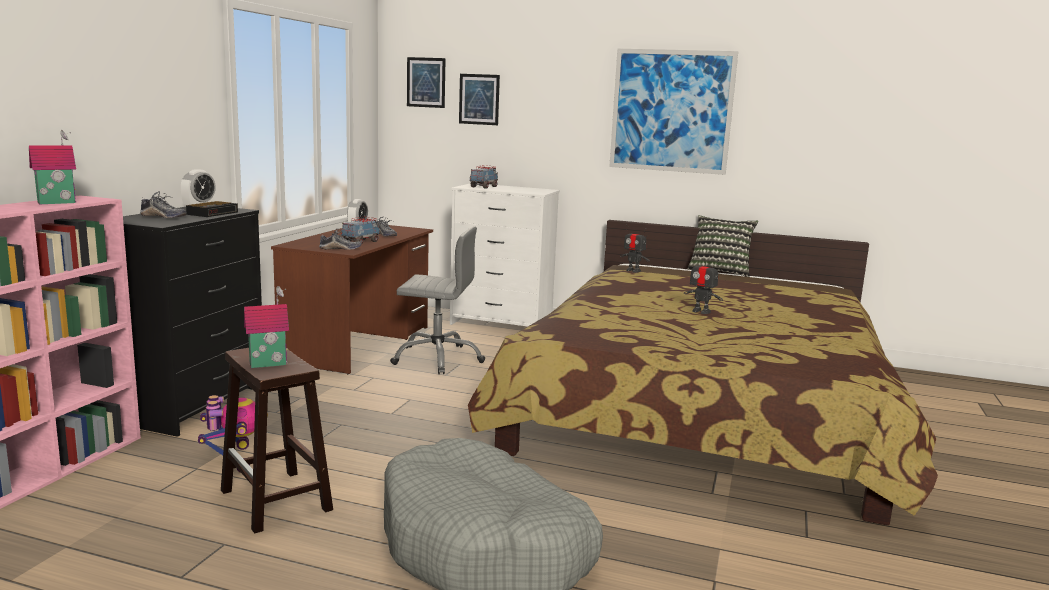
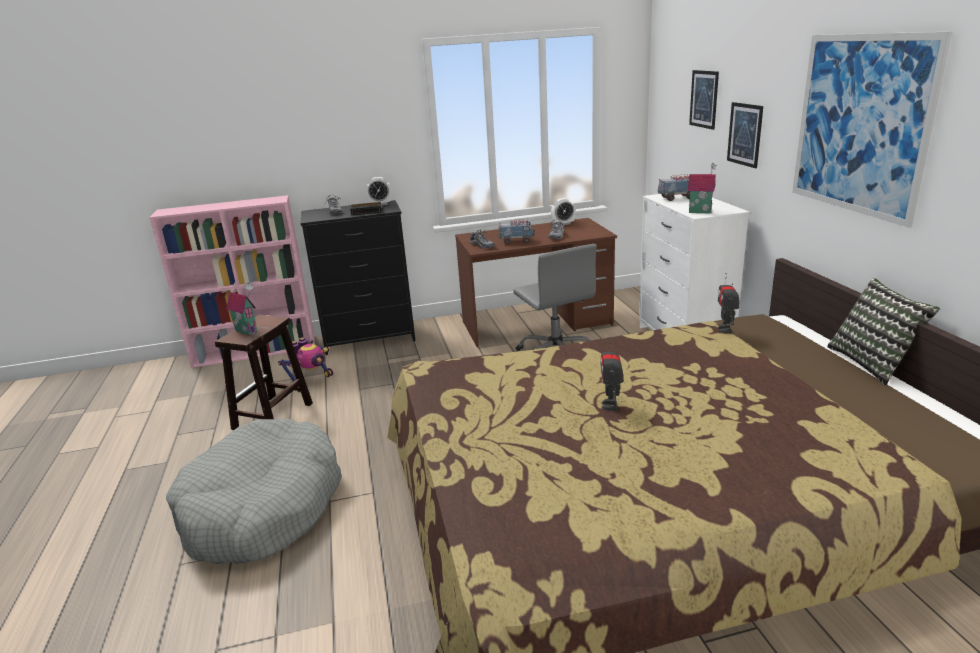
camera: 60 degrees right, 10 degrees up
(56, 202) = (254, 202): toy house -> toy house (700, 211)
(426, 82) = (673, 79): picture -> picture (744, 134)

